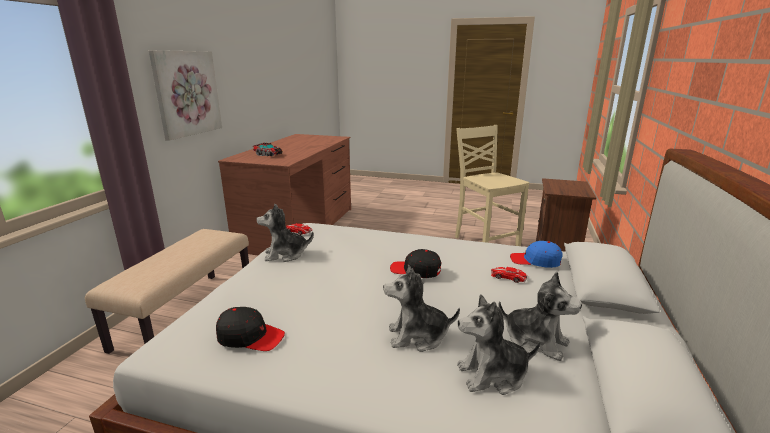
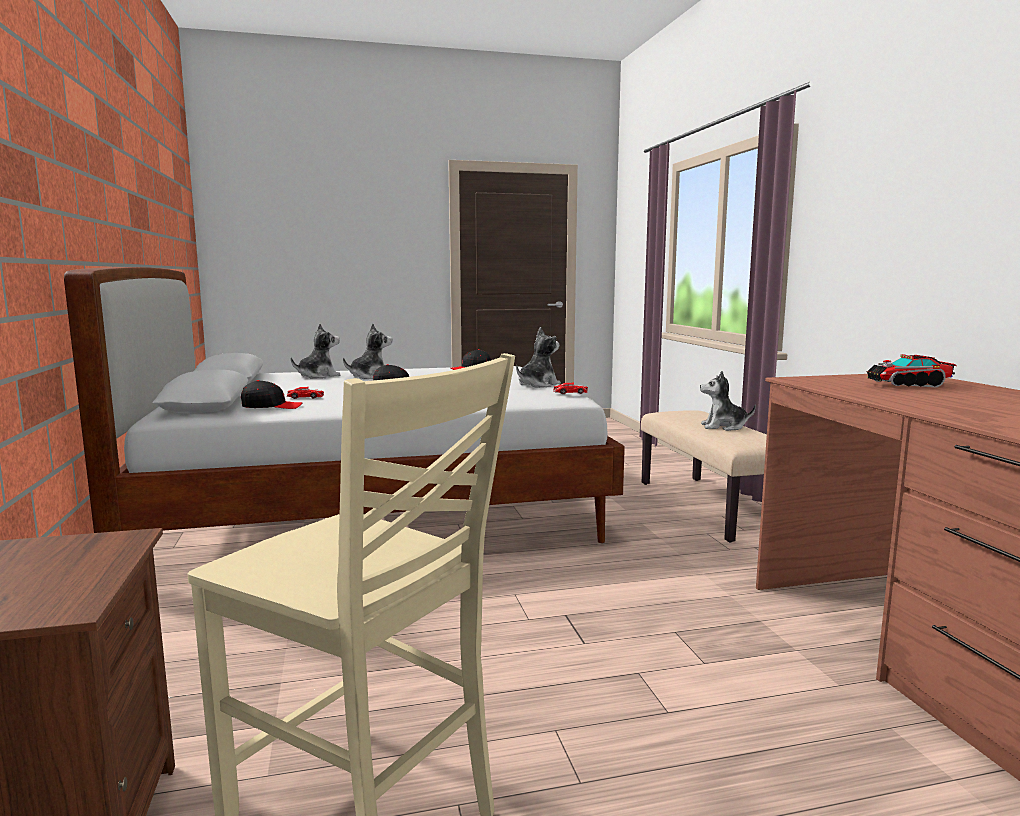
camera: 150 degrees right, 10 degrees down
(186, 93) = (903, 232): picture -> none
(535, 261) = (271, 406): blue cap -> black cap
(535, 341) = (288, 383): plush toy -> plush toy (723, 427)

